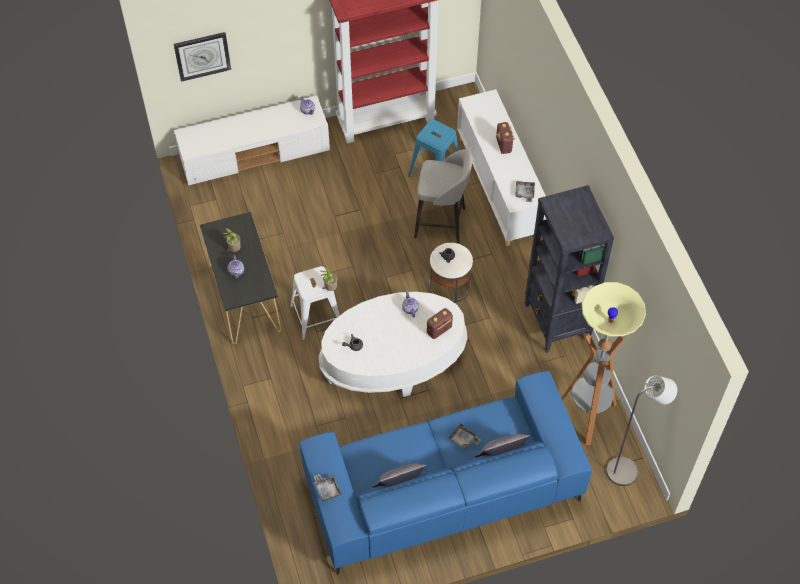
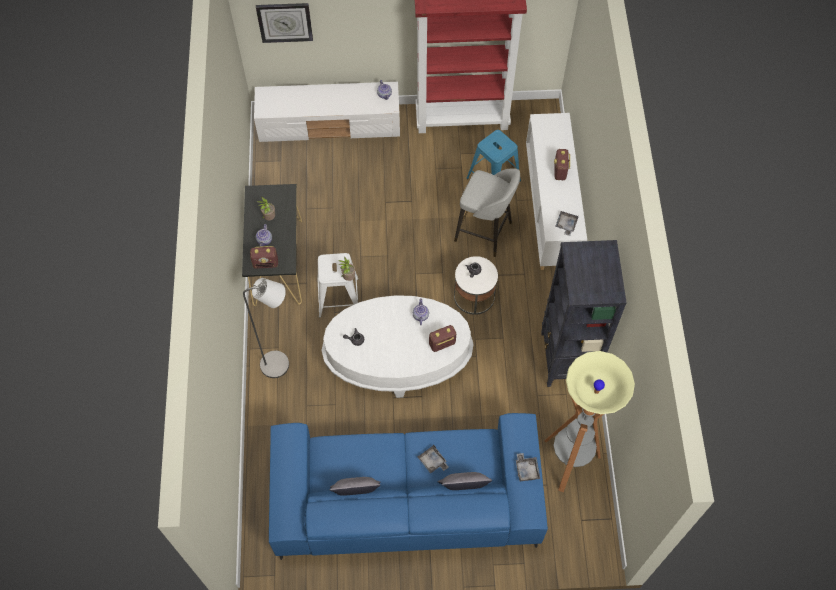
camera: 15 degrees right, 5 degrees up
(245, 293) = (266, 263): none -> radio
(327, 489) = (281, 481): grey tray -> grey tray (526, 469)
(627, 469) = (593, 527): grey floor lamp -> grey floor lamp (280, 364)

